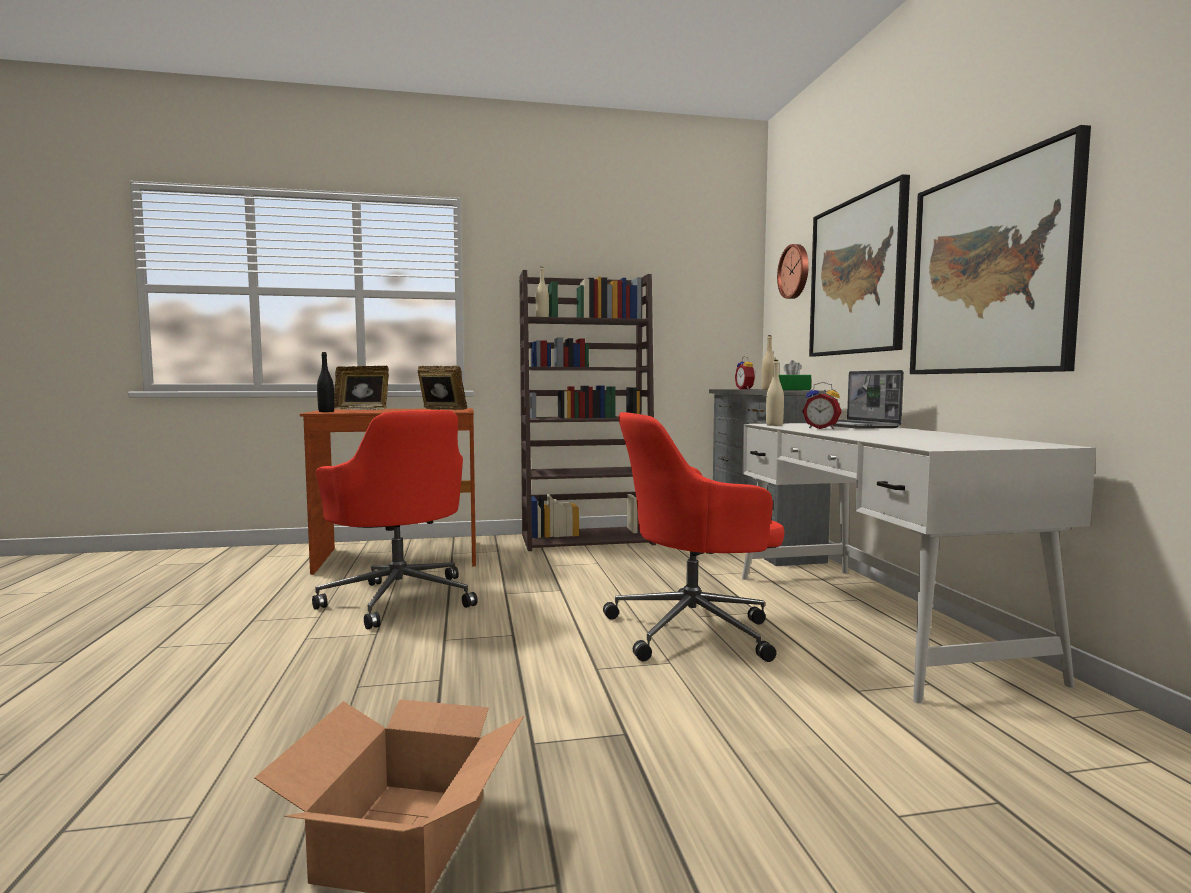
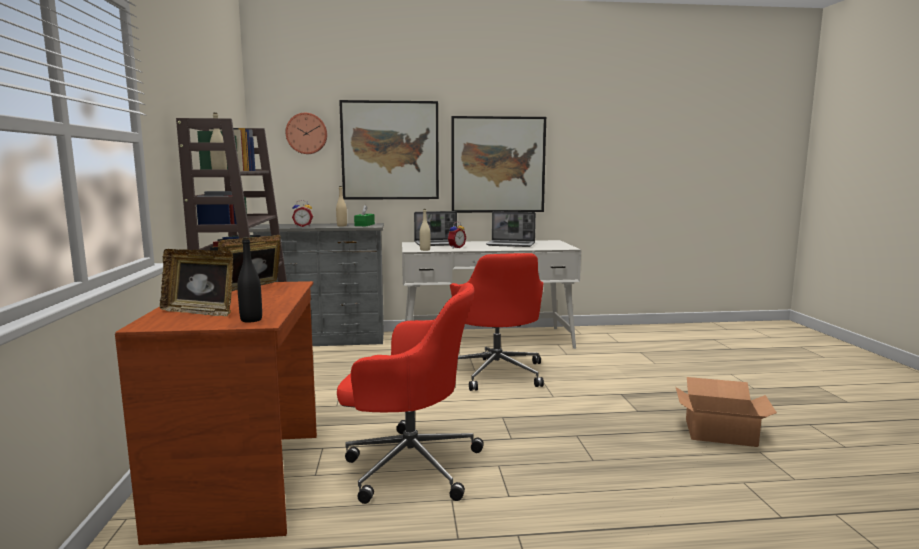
camera: 85 degrees left, 5 degrees up
(362, 409) = (200, 312): picture frame -> picture frame turned 90 degrees clockwise
(399, 598) = (409, 465): red office chair -> red office chair turned 45 degrees clockwise
(915, 436) = (511, 245): none -> laptop

